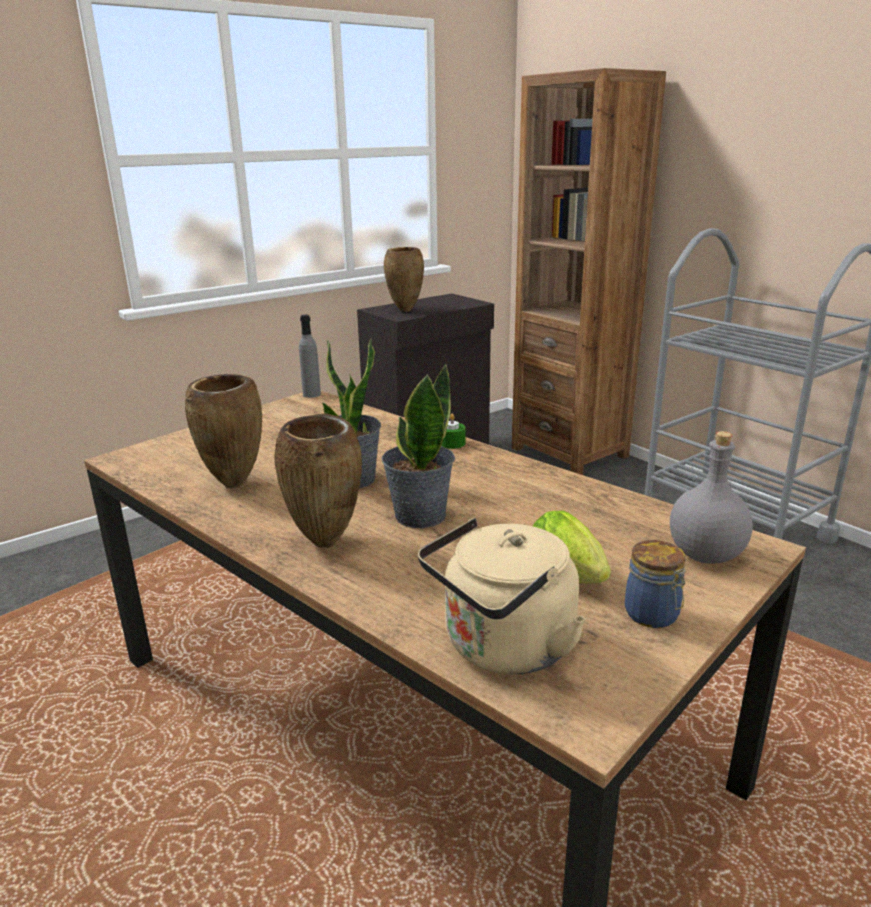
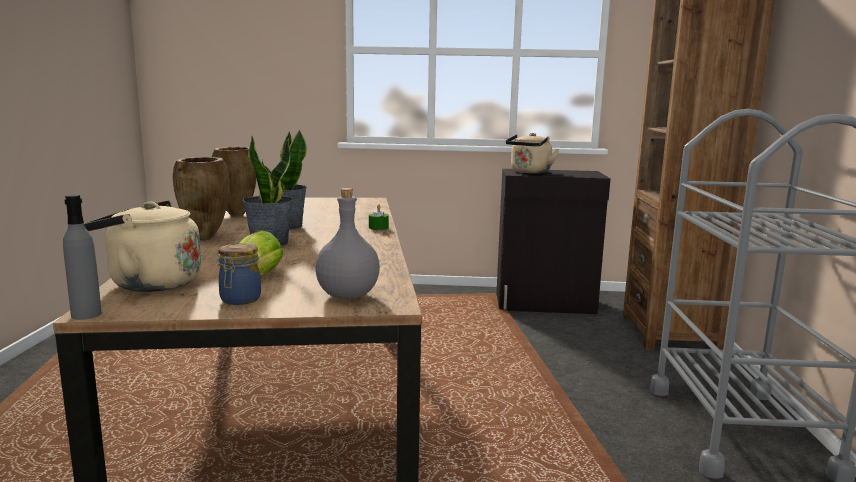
camera: 40 degrees right, 10 degrees down
(311, 394) = (375, 198): grey bottle -> grey bottle (86, 315)
(404, 311) = (529, 172): brown vase -> beige kettle

